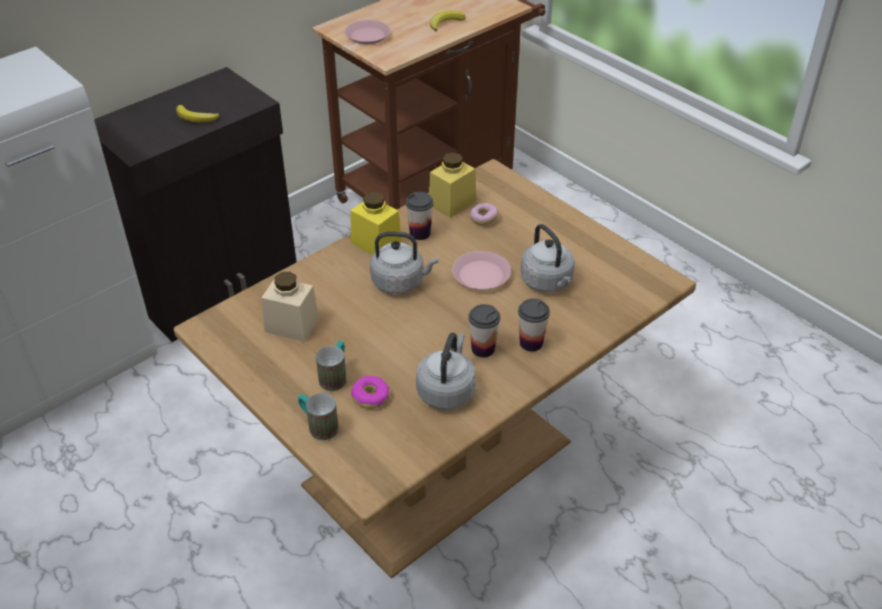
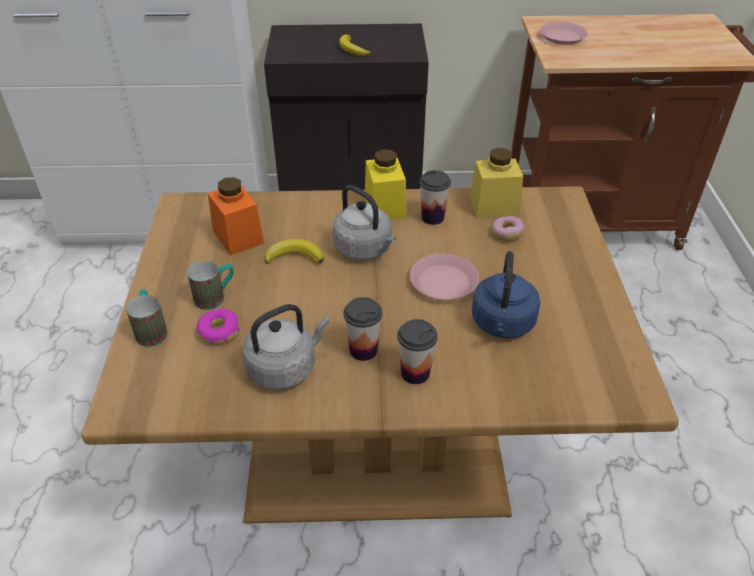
camera: 40 degrees right, 0 degrees up
(292, 325) = (238, 237): beige jar -> orange jar
(445, 23) = (651, 50): banana -> banana (295, 256)
(548, 282) = (502, 325): grey kettle -> blue kettle

